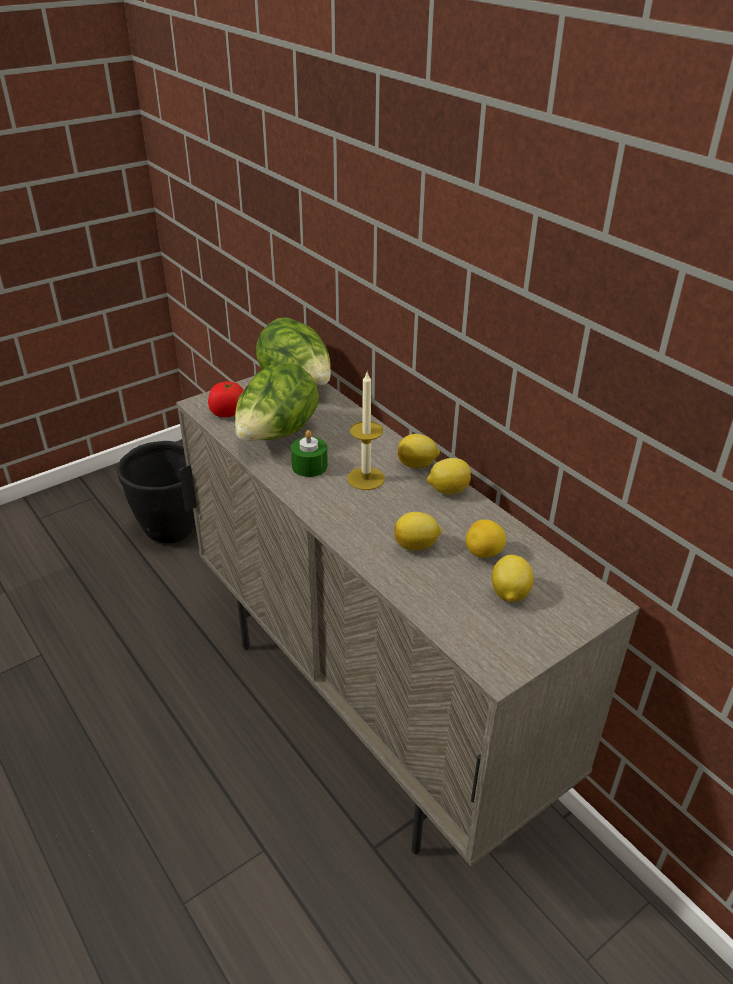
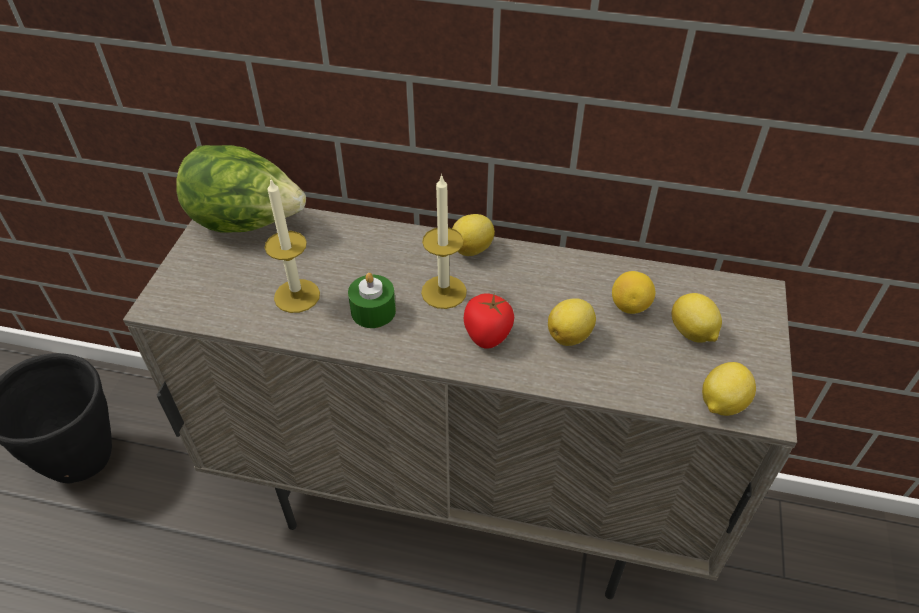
camera: 40 degrees left, 10 degrees up
(228, 412) = (206, 298): tomato -> tomato (487, 335)
(276, 436) = (297, 296): lettuce -> candle
(447, 490) = (529, 260): lemon -> lemon (721, 403)

